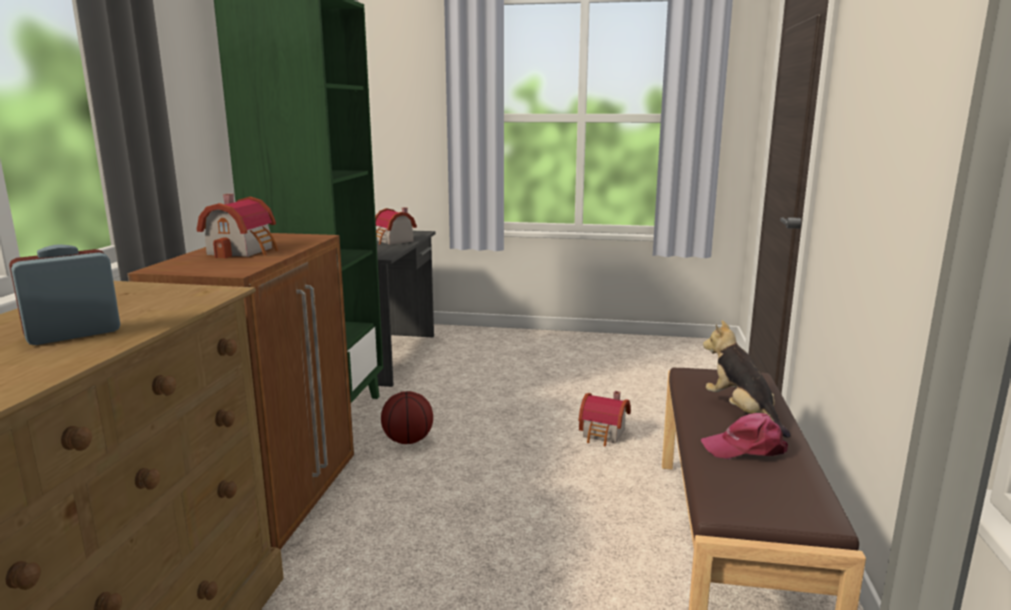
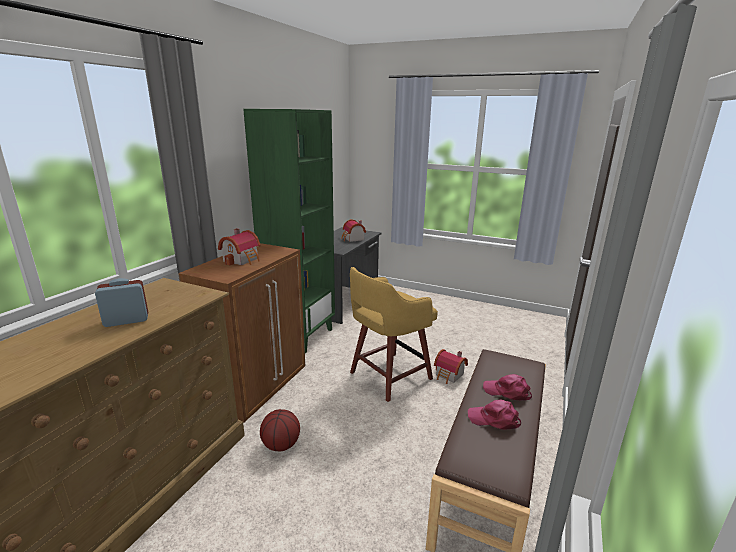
camera: 15 degrees right, 5 degrees up
(408, 440) = (337, 361): basketball -> basketball (281, 445)
(507, 450) = (388, 376): none -> yellow stool
(742, 413) = (507, 392): plush toy -> pink cap

